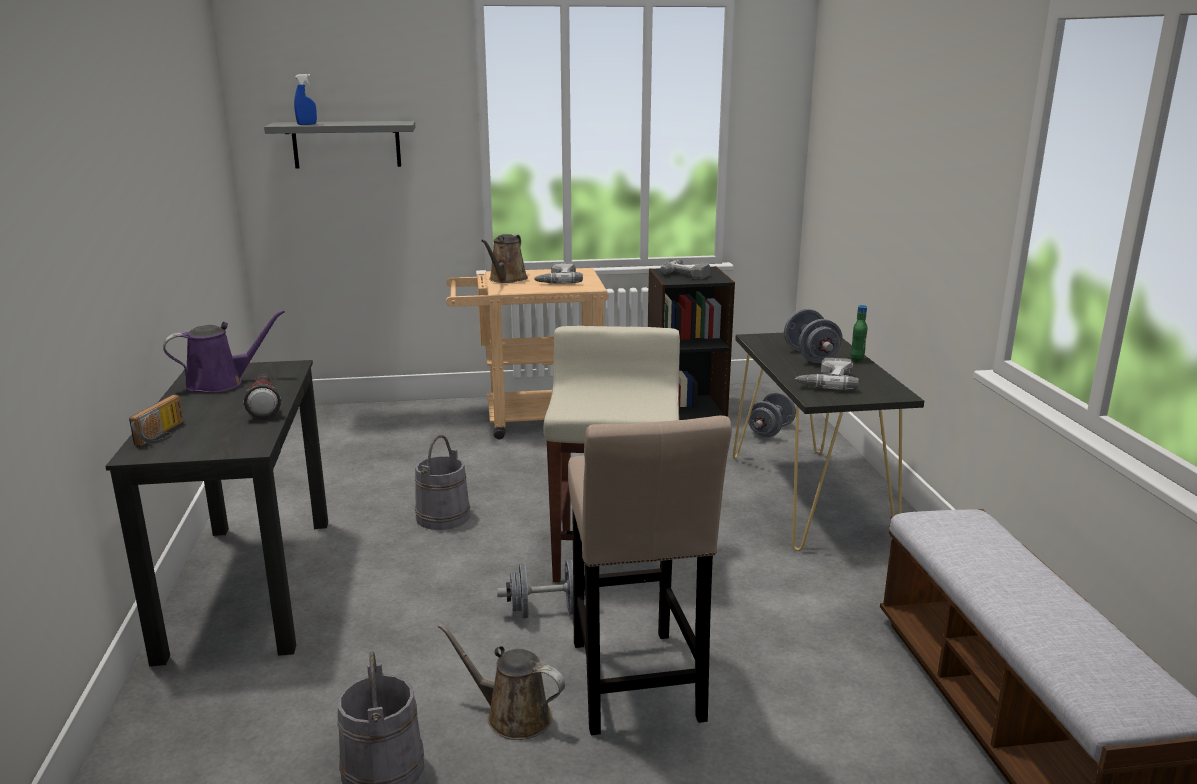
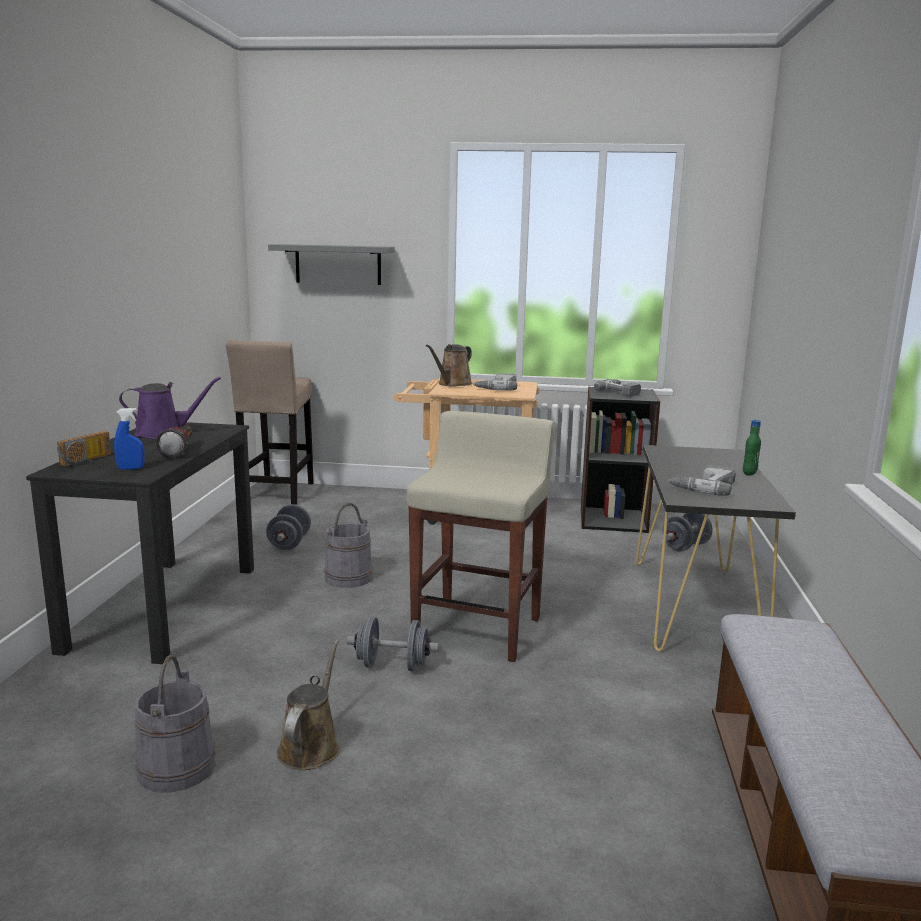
camera: 15 degrees right, 5 degrees down
(307, 124) = (302, 244): blue spray bottle -> blue spray bottle (131, 468)
(513, 716) = (311, 746): brown watering can -> brown watering can turned 60 degrees clockwise
(635, 687) = (435, 743): beige stool -> beige stool (277, 494)
(810, 356) = (704, 467): grey dumbbell -> grey dumbbell (289, 543)

